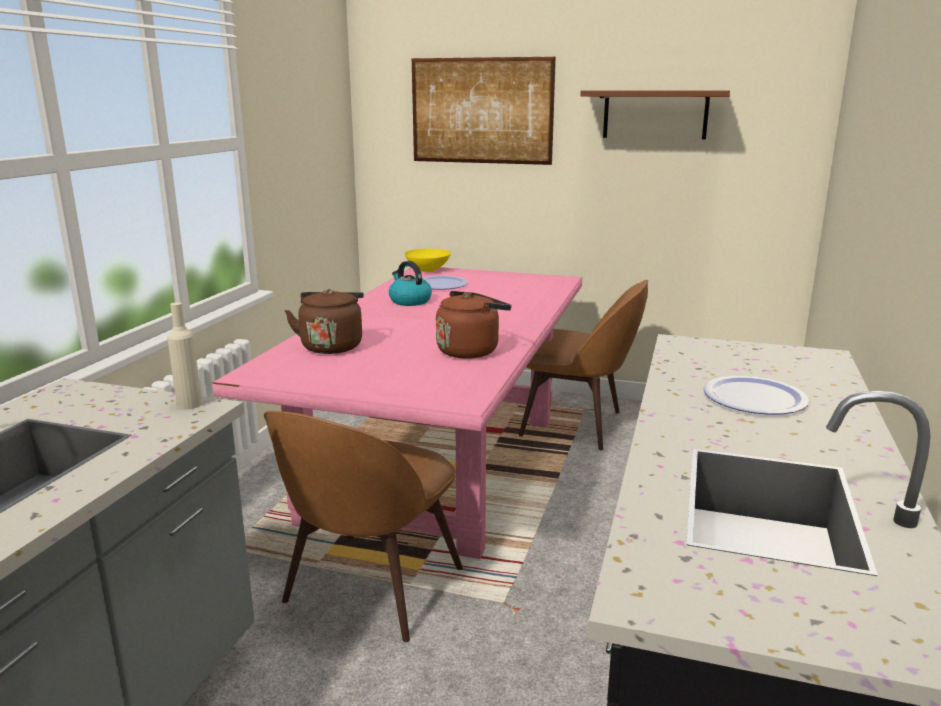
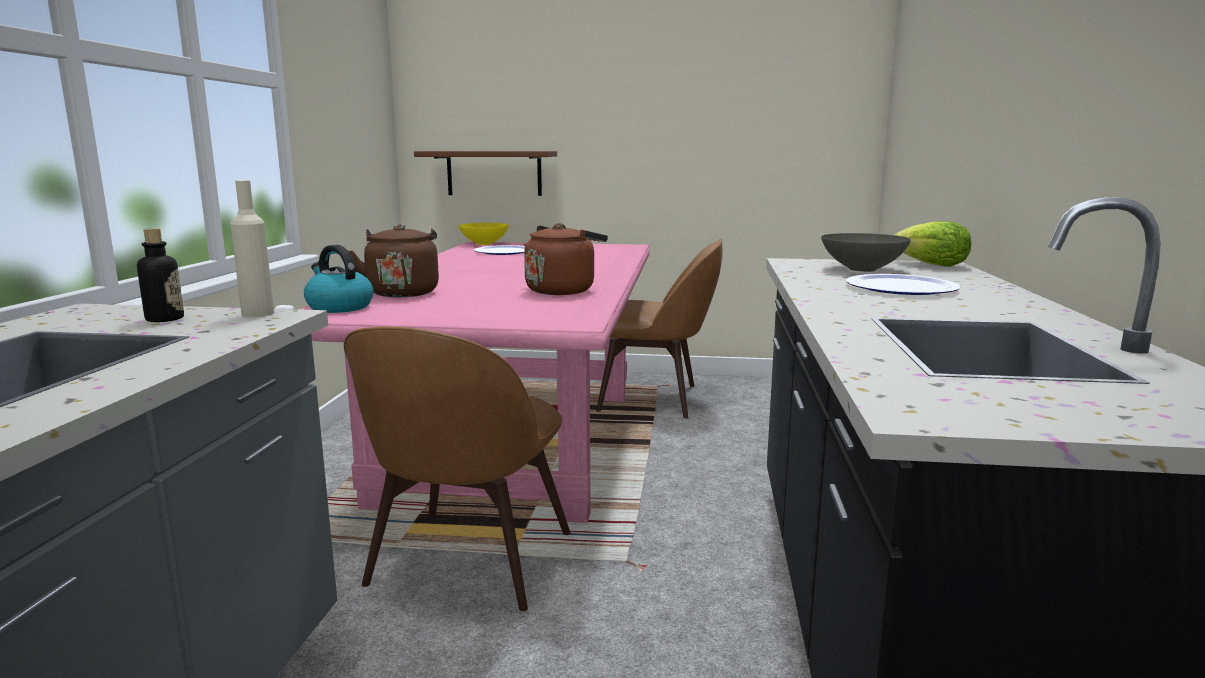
camera: 10 degrees left, 5 degrees down
(120, 407) = (165, 319): none -> bottle
(409, 301) = (475, 262): kettle -> kettle (339, 307)
(481, 111) = (535, 76): picture -> none
(655, 114) = (715, 76): brown shelf -> brown shelf (494, 173)
(736, 361) = (861, 269): none -> grey bowl
(812, 357) = (931, 265): none -> lettuce

